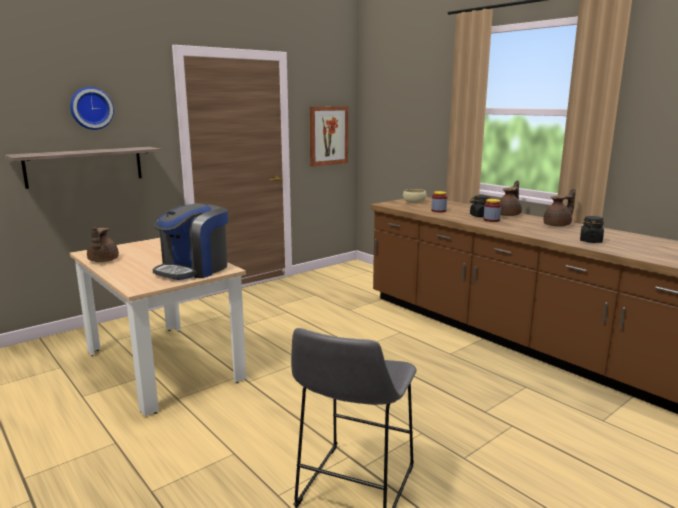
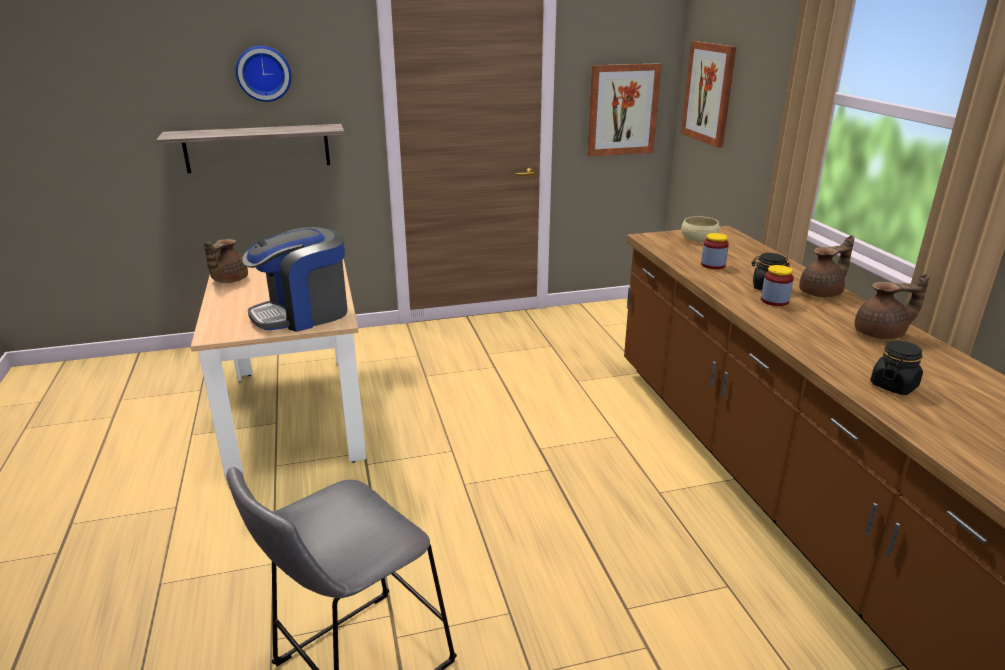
camera: 25 degrees right, 10 degrees up
(384, 121) = (709, 93): none -> picture

